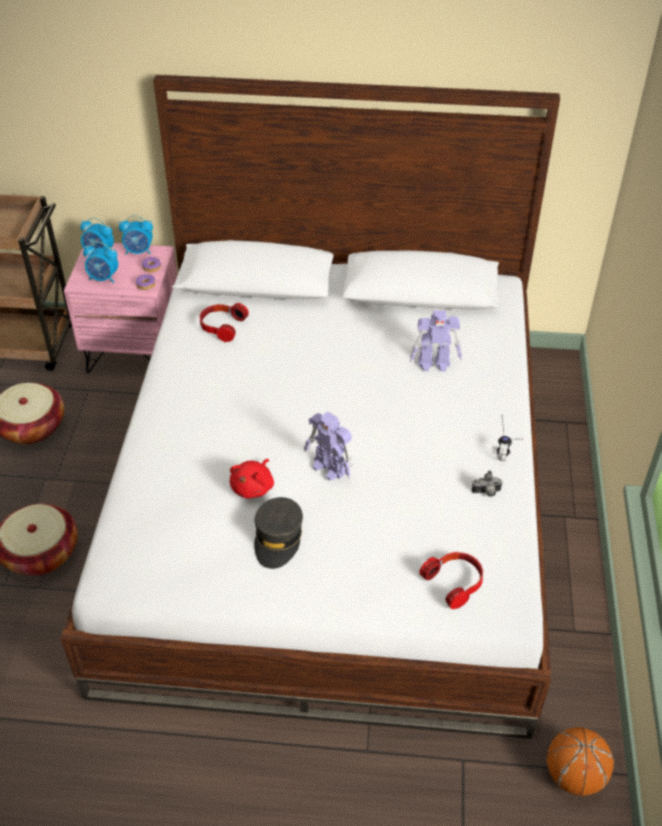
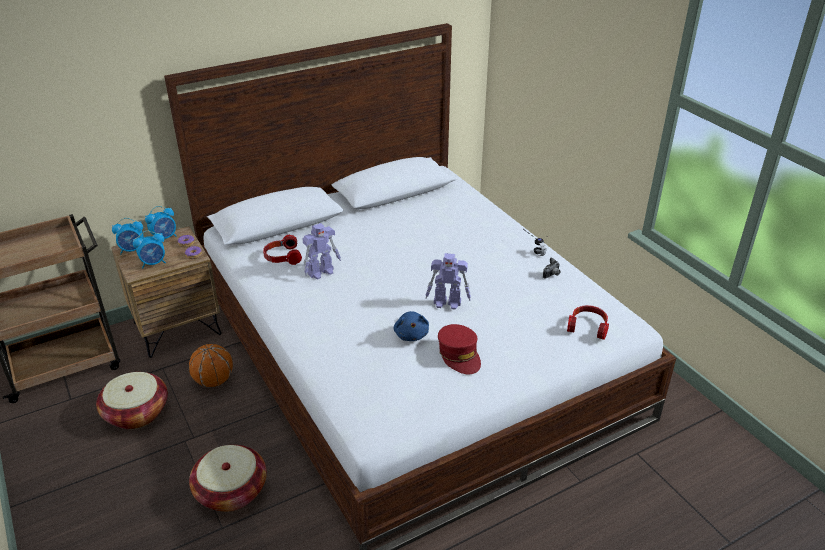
camera: 35 degrees left, 10 degrees down
(136, 351) = (177, 328): pink nightstand -> brown nightstand
(253, 487) = (411, 334): red plush toy -> blue plush toy
(278, 539) = (459, 355): grey cap -> red cap
(434, 364) = (447, 224): toy robot -> toy robot (322, 272)
(574, 776) = (699, 426): basketball -> basketball (214, 381)

